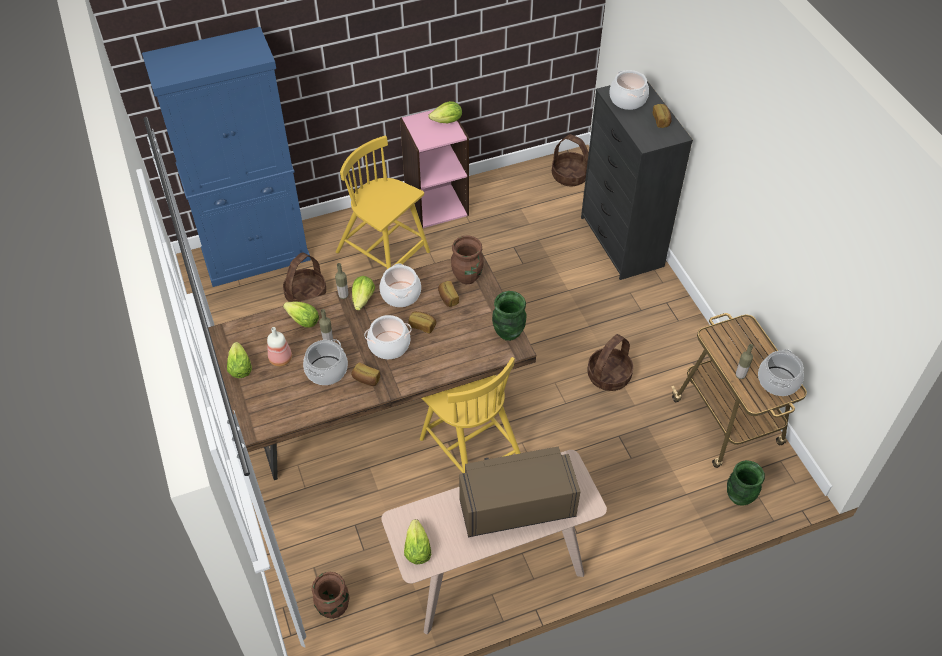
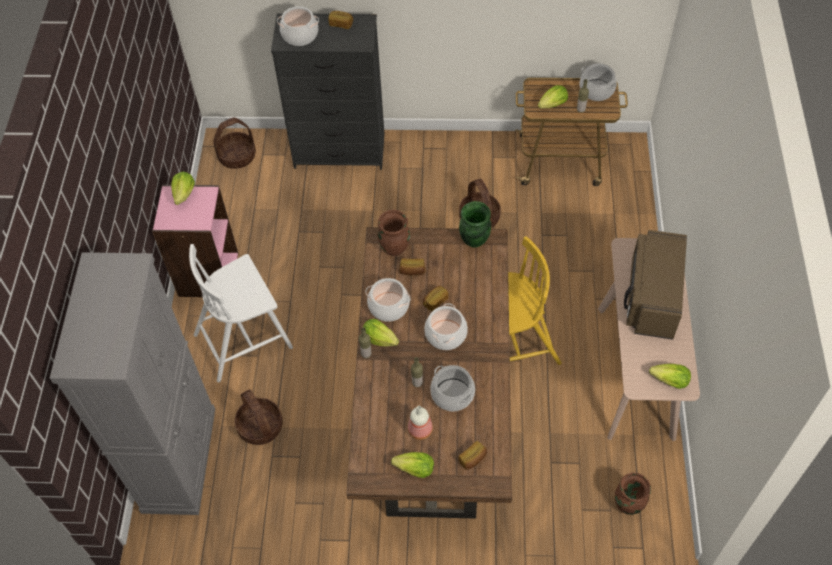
camera: 65 degrees left, 5 degrees up
(256, 256) = (179, 459): blue cabinet -> grey cabinet
(303, 321) = (381, 397): lettuce -> lettuce (553, 104)
(366, 379) = (477, 365): bread -> bread (473, 459)
(384, 253) = (244, 339): yellow chair -> white chair
(739, 496) = (629, 182): green vase -> none

